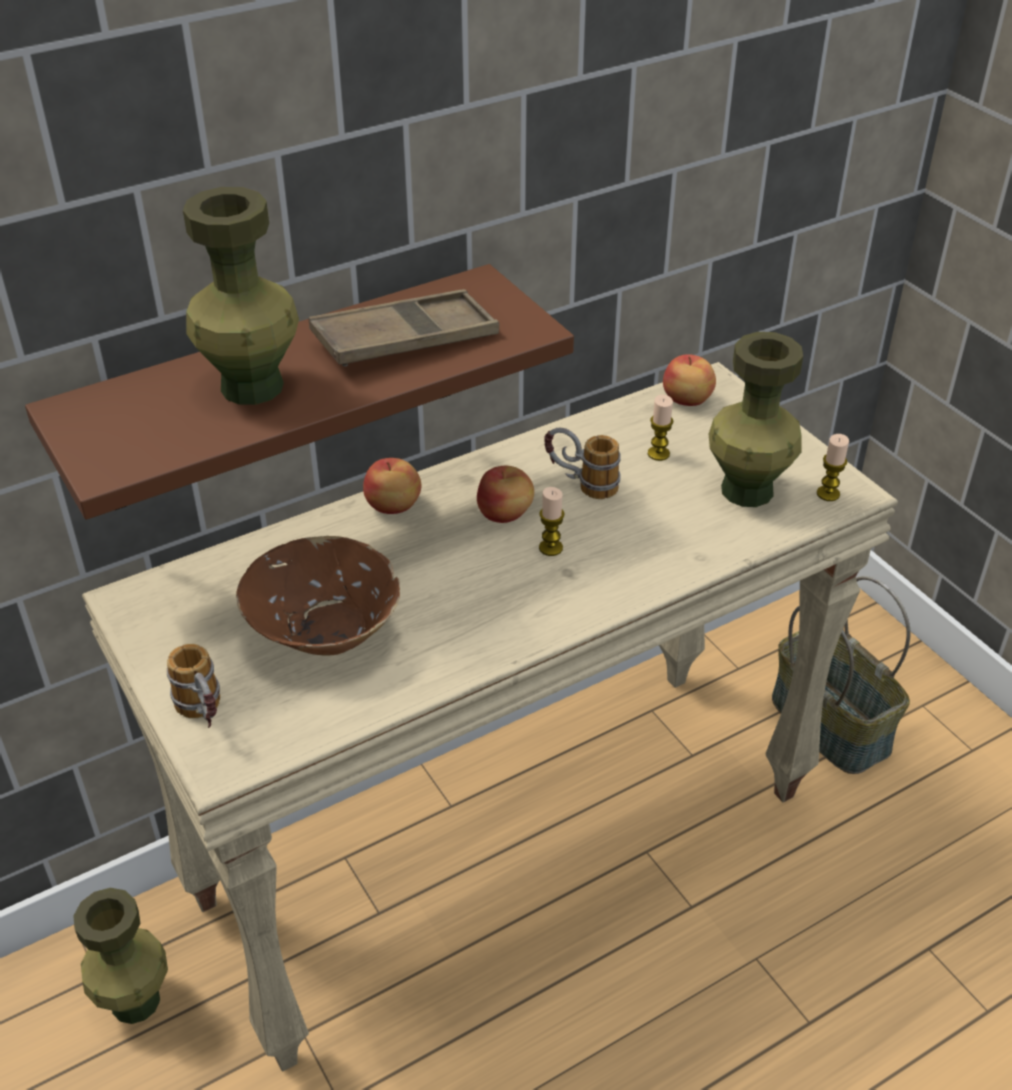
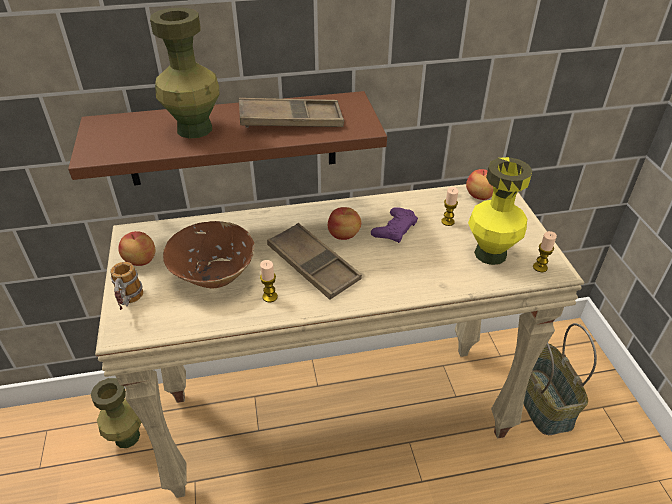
camera: 20 degrees right, 0 degrees up
(393, 506) = (287, 217): apple -> apple (140, 260)
(482, 576) = (313, 265): none -> brown tray
(550, 548) = (359, 259): candle -> candle (270, 297)
(581, 485) = (394, 229): mug -> purple game controller
(746, 490) = (490, 254): green vase -> yellow vase

